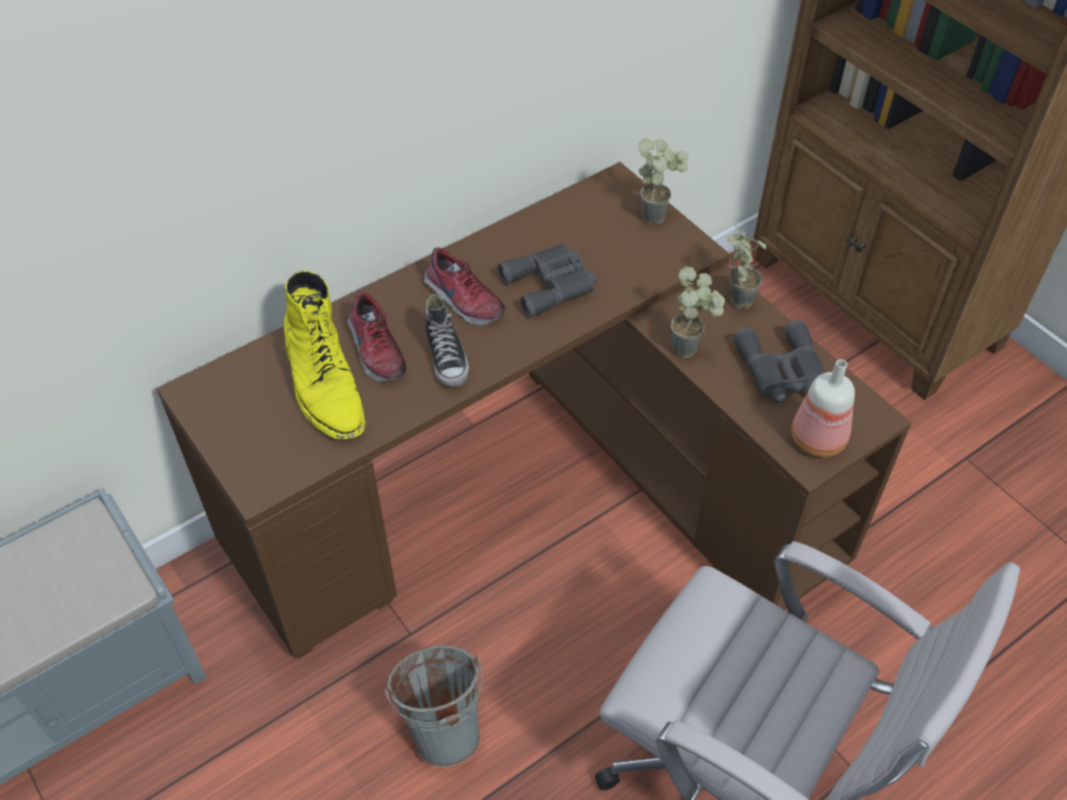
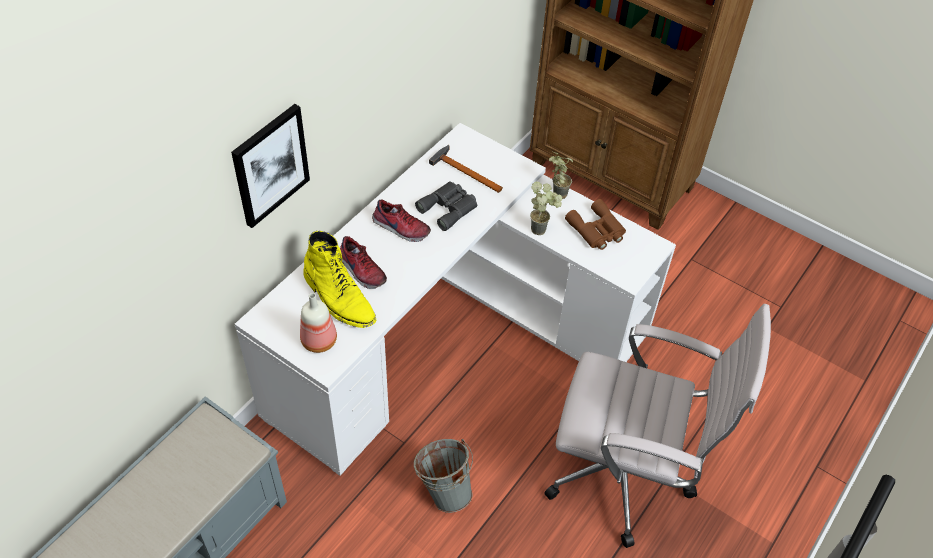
camera: 20 degrees left, 0 degrees up
(225, 143) = (270, 165): none -> picture
(447, 357) = (405, 265): shoe -> none
(538, 488) = (449, 336): brown desk -> white desk
(598, 234) = (464, 171): none -> hammer
(658, 214) = (495, 151): potted plant -> none
(781, 371) = (597, 231): grey binoculars -> brown binoculars
(818, 437) = (629, 264): bottle -> bottle (319, 340)

